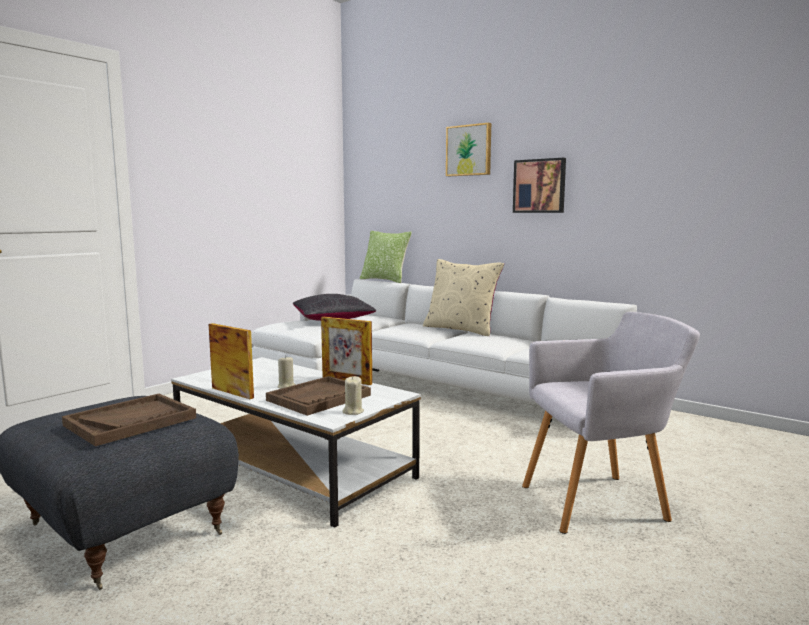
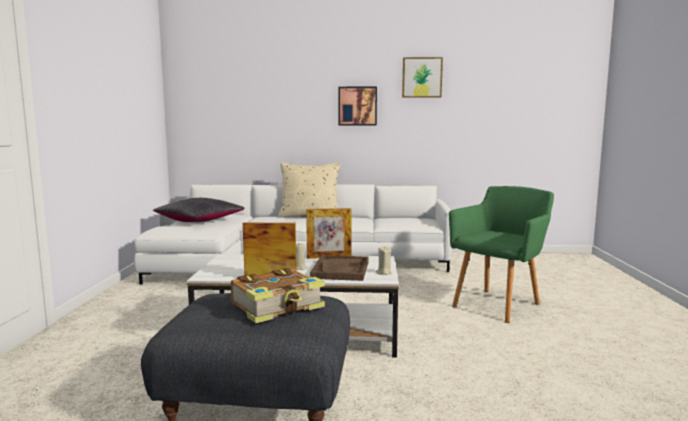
camera: 35 degrees left, 0 degrees up
(131, 421) = (278, 307): brown tray -> book
(384, 280) = (221, 184): pillow -> none
(469, 150) = (297, 77): picture -> picture (422, 77)
(600, 502) = (499, 304): grey armchair -> green armchair

